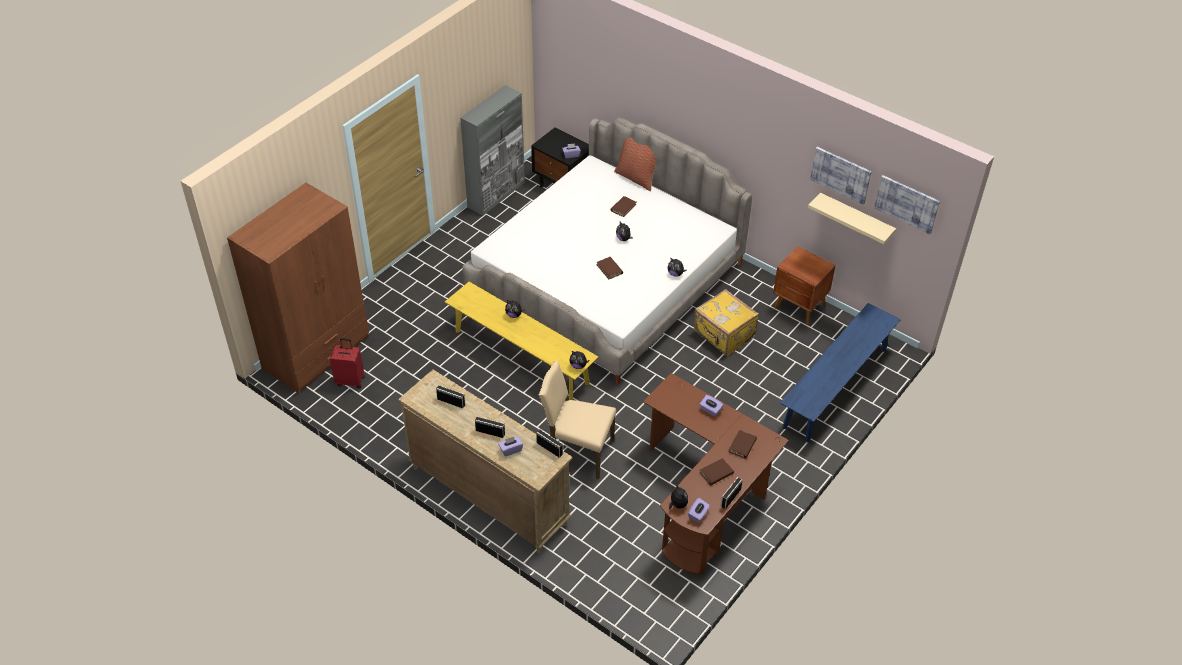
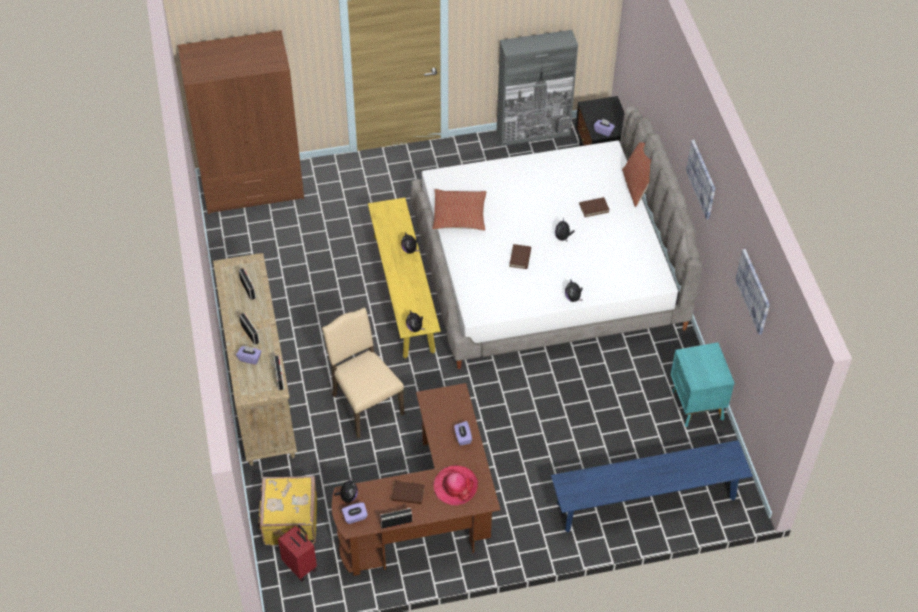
camera: 40 degrees right, 5 degrees up
(350, 380) = (254, 227): red suitcase -> red suitcase (300, 565)
(534, 266) = (459, 216): none -> pillow
(723, 335) = (596, 385): yellow suitcase -> yellow suitcase (289, 521)
(742, 445) = (455, 486): brown book -> hat
(800, 307) = (696, 405): brown nightstand -> turquoise nightstand
(856, 219) = (755, 346): beige shelf -> none
(907, 203) = (784, 358): picture -> picture (702, 179)

